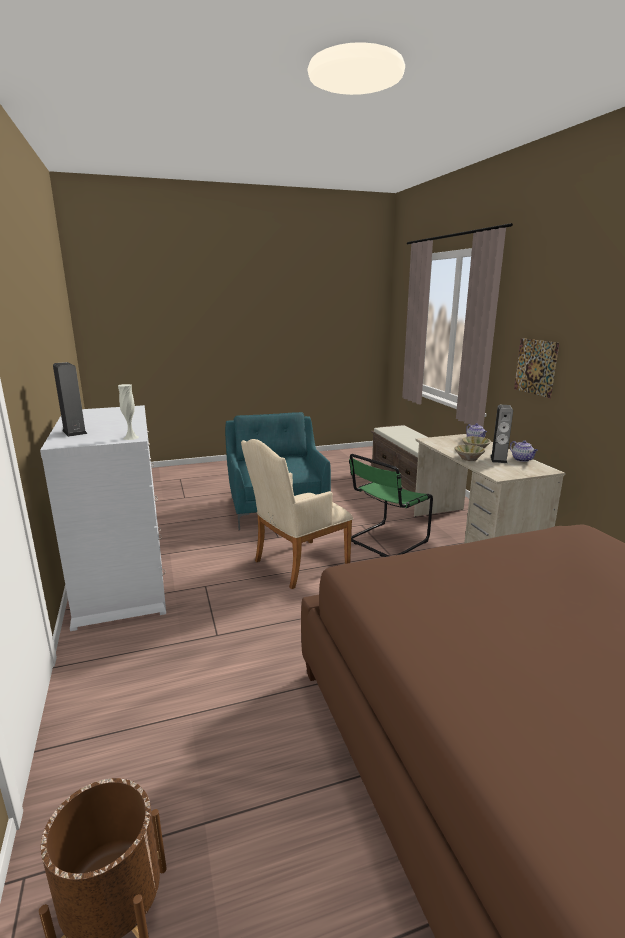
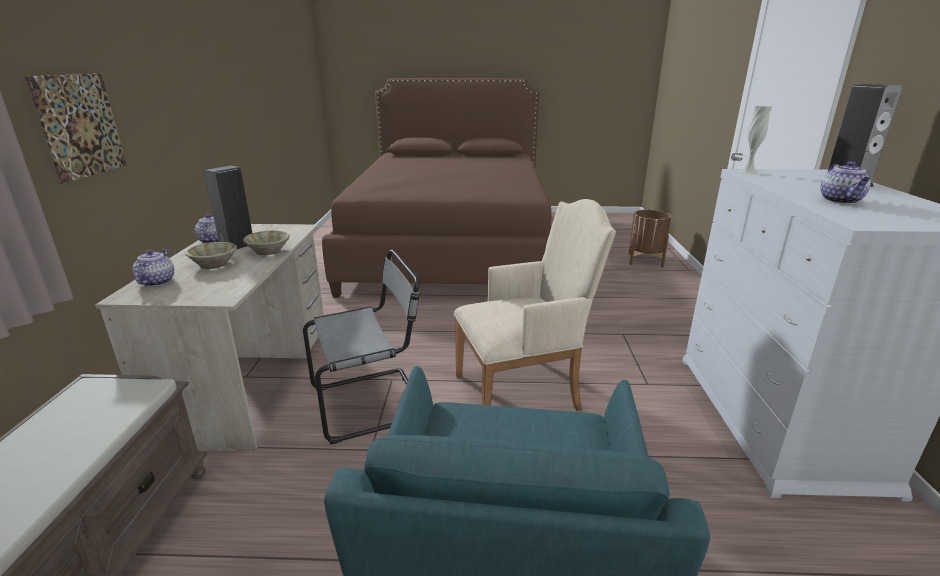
camera: 160 degrees left, 5 degrees up
(115, 418) = (841, 201): none -> teapot
(385, 541) = (372, 402): green chair -> grey chair

